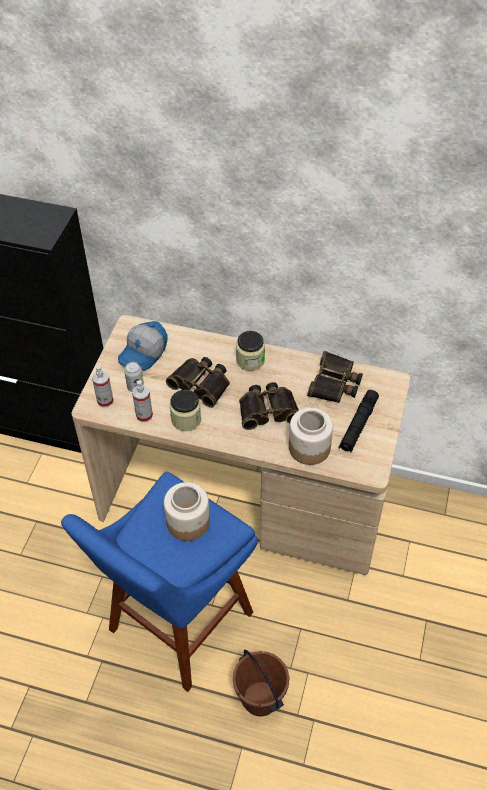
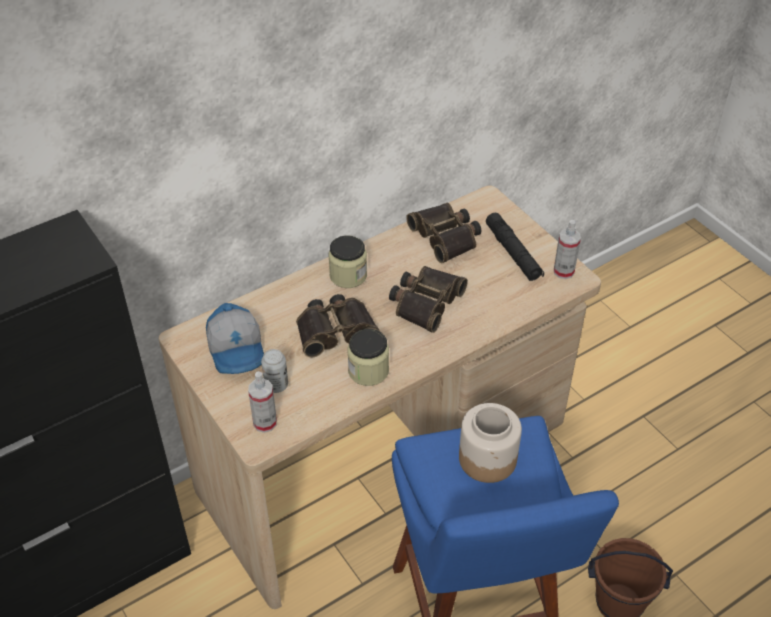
camera: 50 degrees left, 5 degrees down
(144, 415) = (324, 401): spray bottle -> spray bottle (563, 271)
(310, 447) = (504, 301): jar -> none

